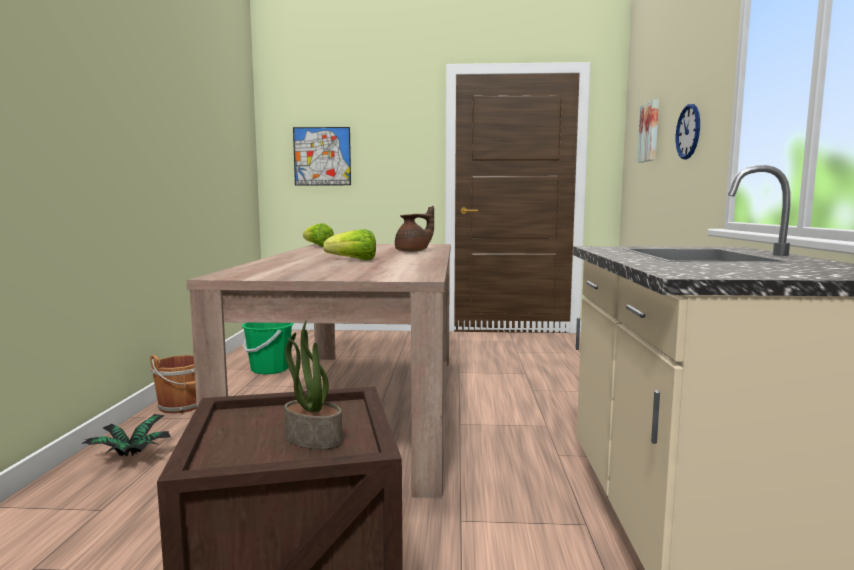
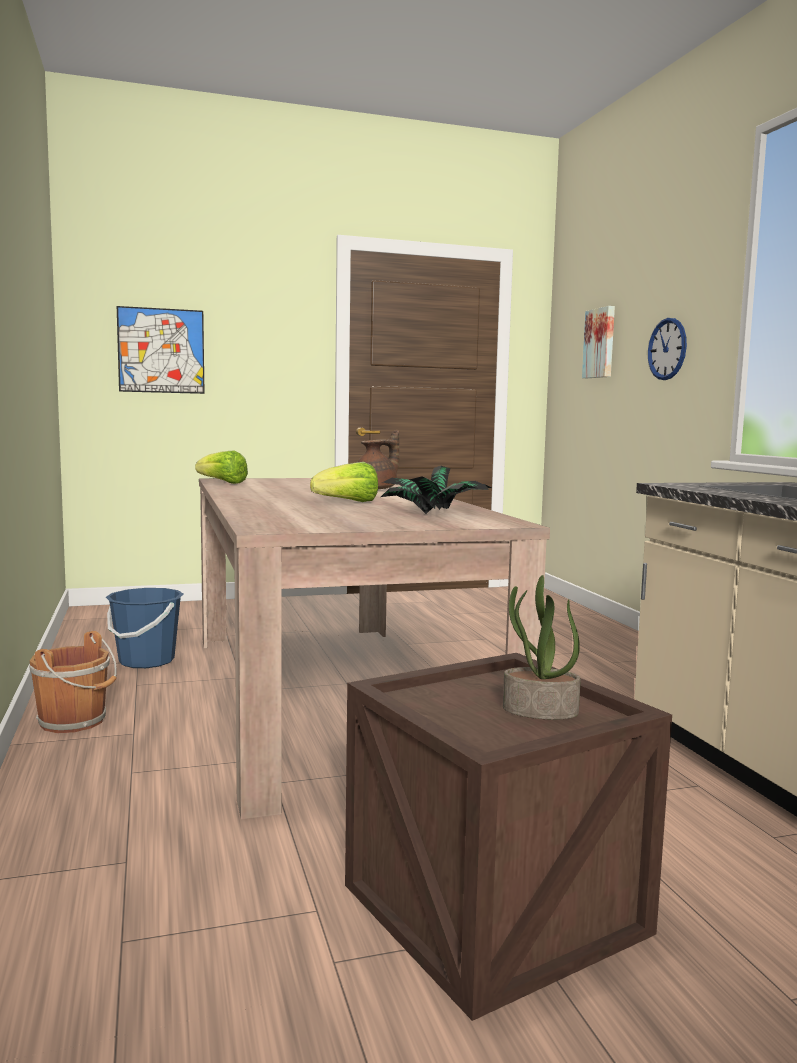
camera: 20 degrees left, 0 degrees up
(130, 458) = (82, 795): potted plant -> potted plant (435, 514)
(269, 369) = (146, 661): green bucket -> blue bucket

